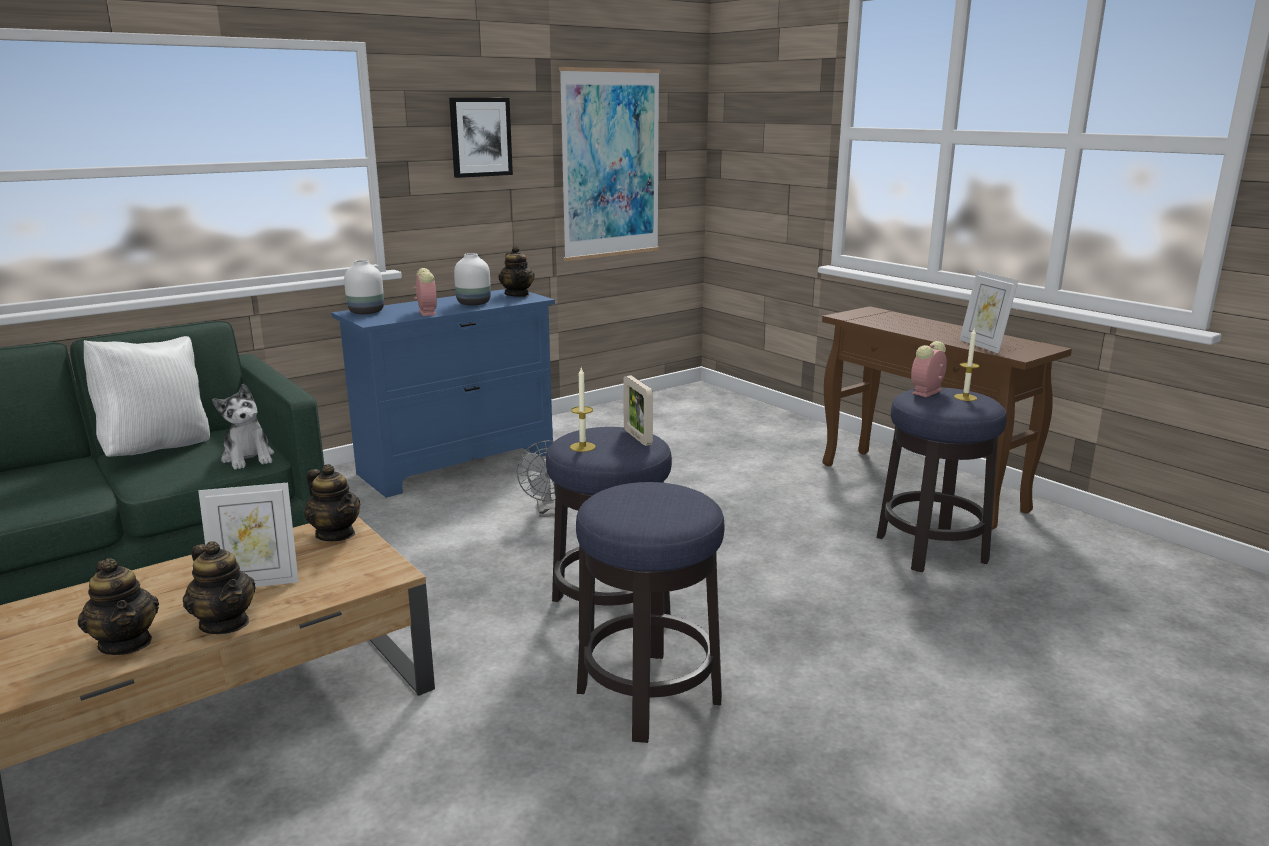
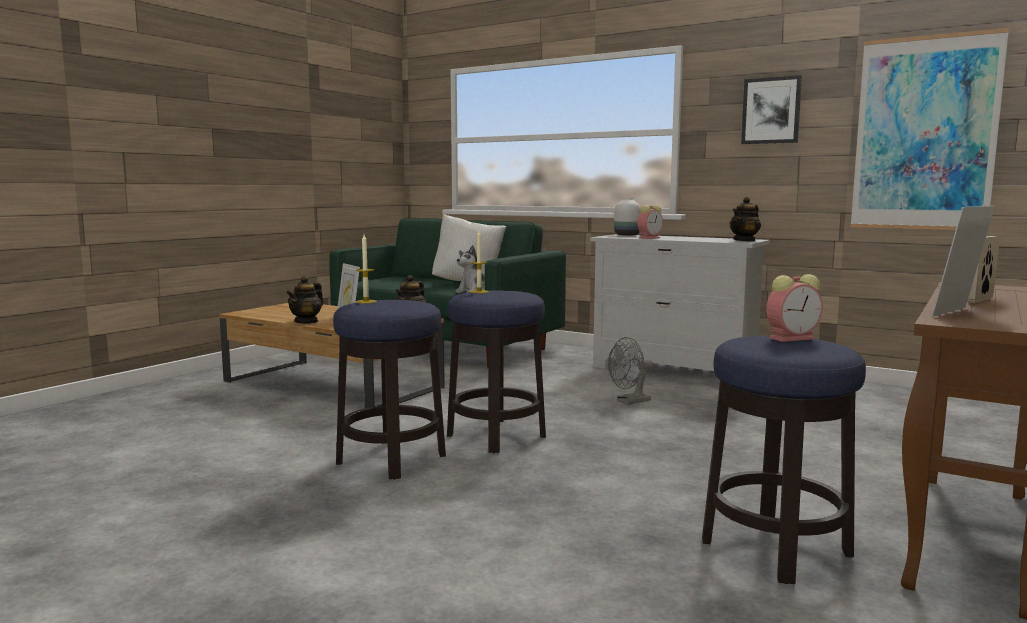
camera: 70 degrees right, 10 degrees down
(126, 643) = (285, 316): teapot -> none
(458, 463) = (673, 370): blue dresser -> white dresser
(474, 303) = (695, 239): white vase -> none
(637, 437) = (512, 296): picture frame -> picture frame (980, 300)
(926, 392) = (793, 338): alarm clock -> alarm clock turned 135 degrees clockwise
(965, 397) = (806, 348): candle -> candle (366, 301)

